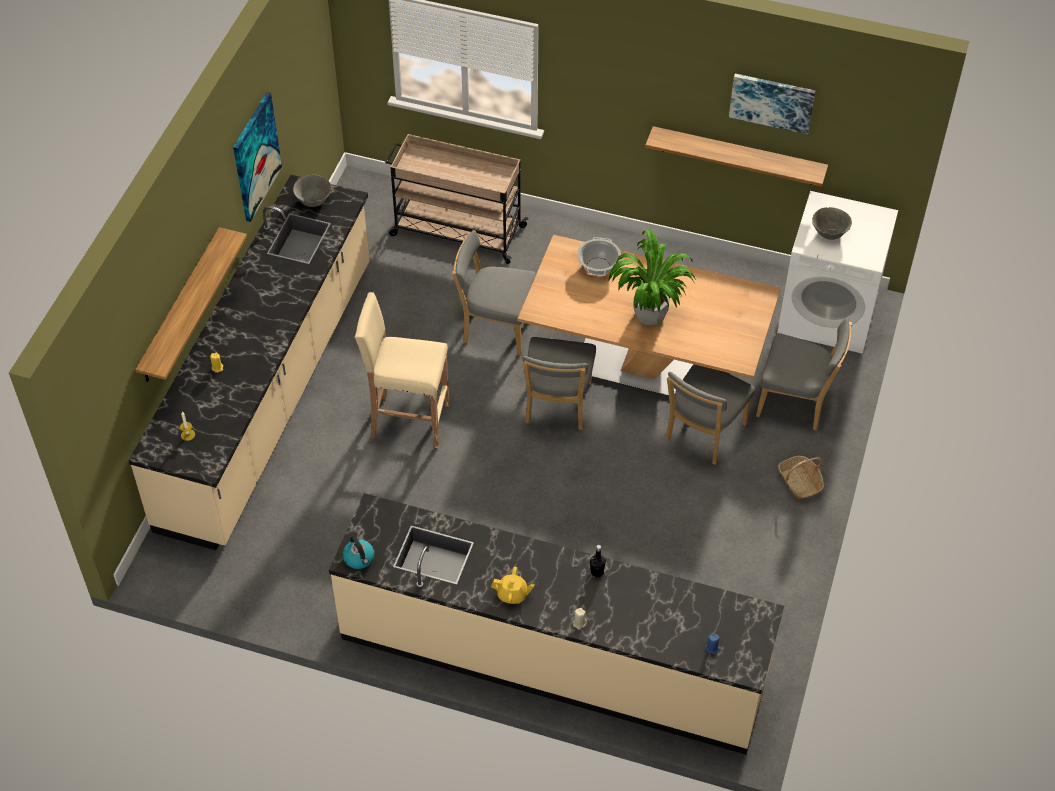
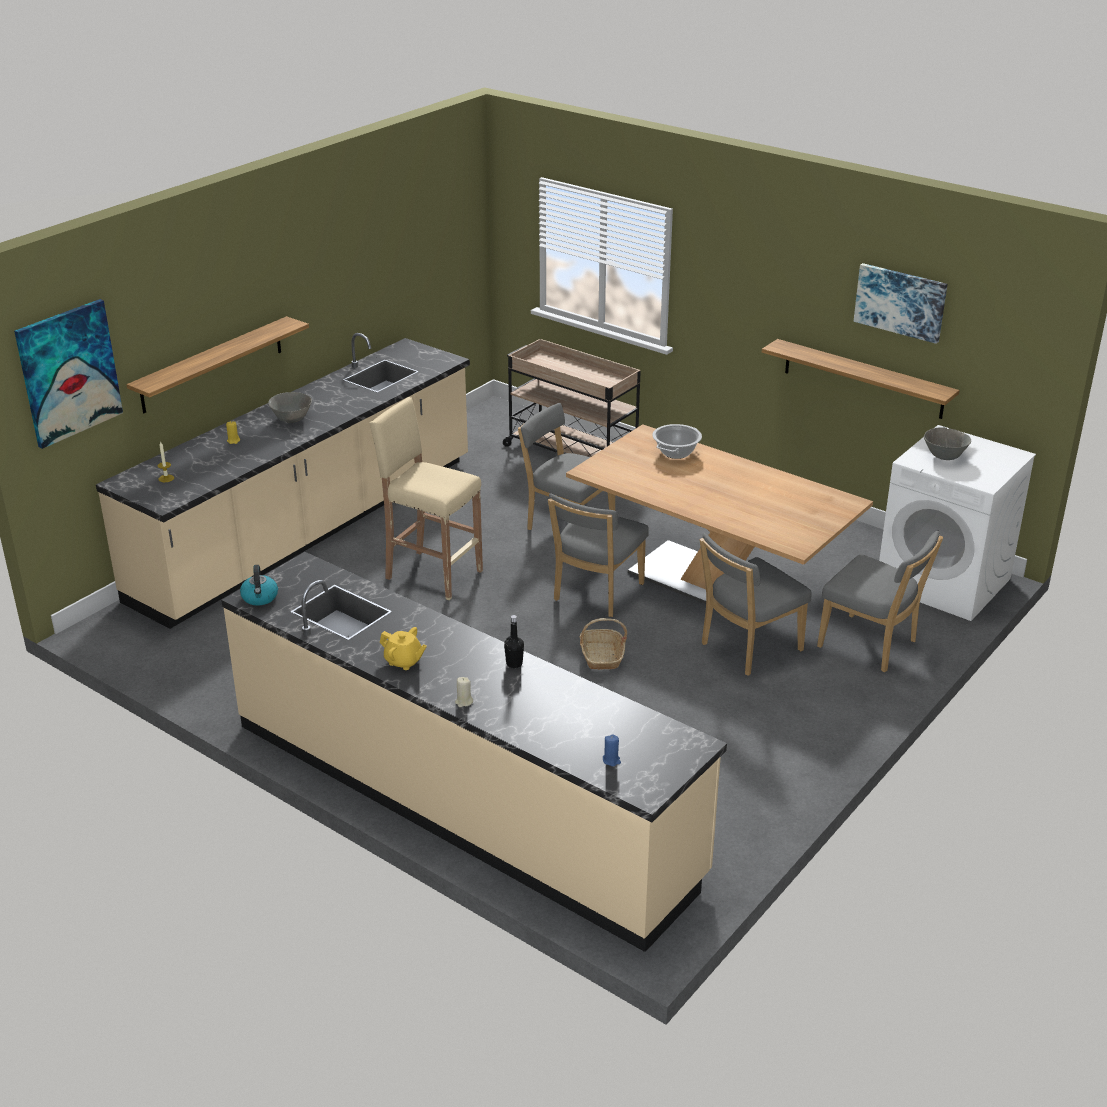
camera: 20 degrees right, 20 degrees down
(256, 157) = (356, 279): picture -> picture (69, 373)
(313, 201) = (413, 356): grey bowl -> grey bowl (291, 419)
(650, 315) = (712, 495): potted plant -> none
(800, 482) = (843, 712): basket -> basket (602, 656)

